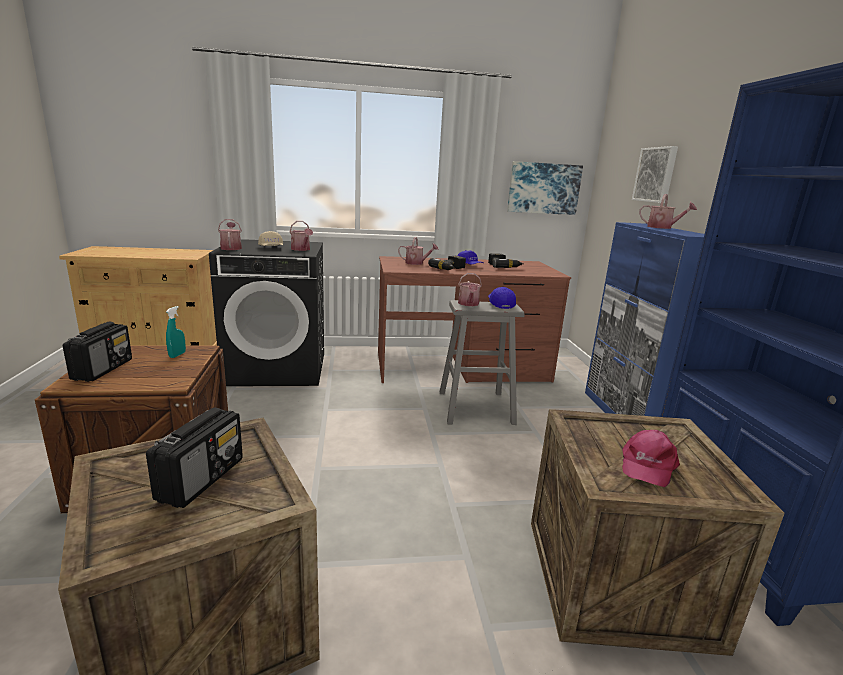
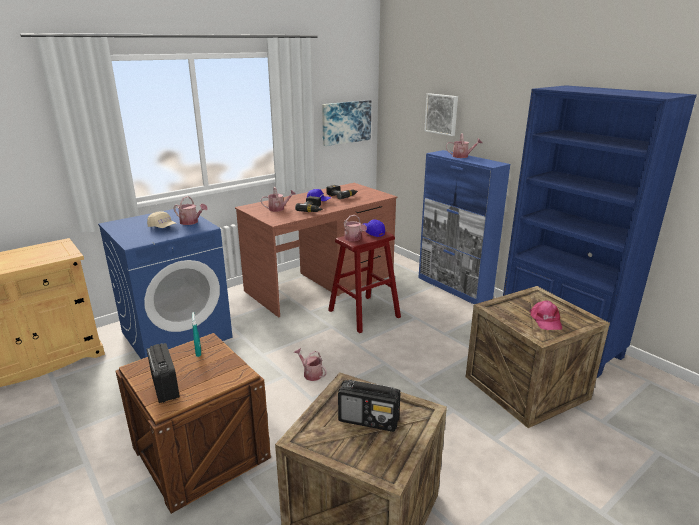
camera: 30 degrees left, 5 degrees up
(202, 479) = (369, 420): radio -> radio turned 120 degrees clockwise
(231, 248) = (128, 237): watering can -> watering can (311, 374)
(278, 368) = (177, 334): black washing machine -> blue washing machine
(475, 407) = (364, 314): grey stool -> red stool

